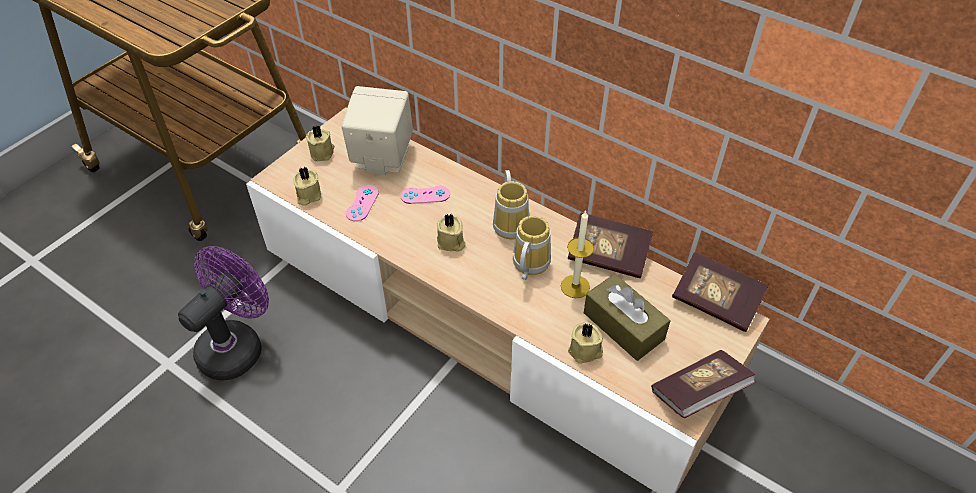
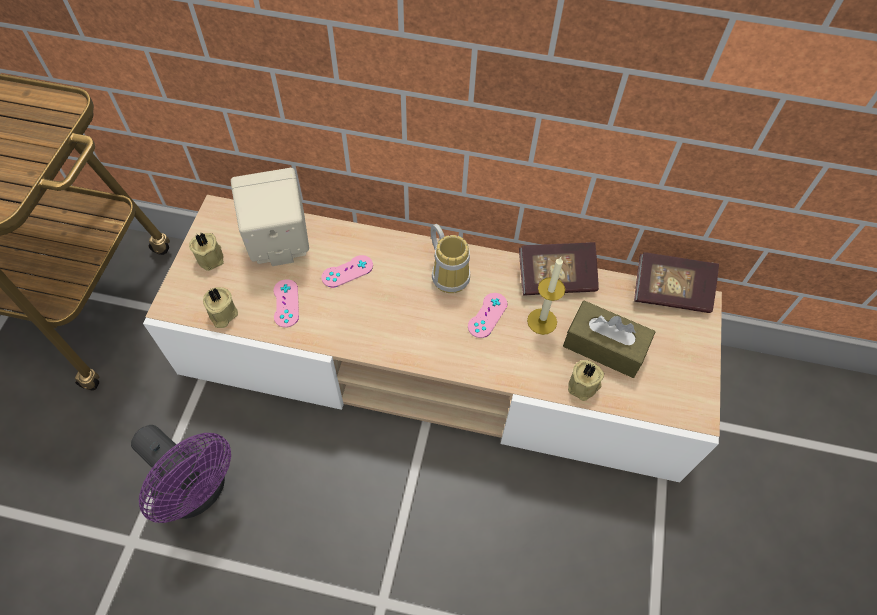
camera: 25 degrees left, 10 degrees up
(237, 345) = (199, 491): purple fan -> purple fan turned 120 degrees clockwise
(451, 242) = (401, 316): beige candle -> none
(527, 266) = (487, 315): mug -> pink game controller
(698, 393) = (699, 389): book -> none

